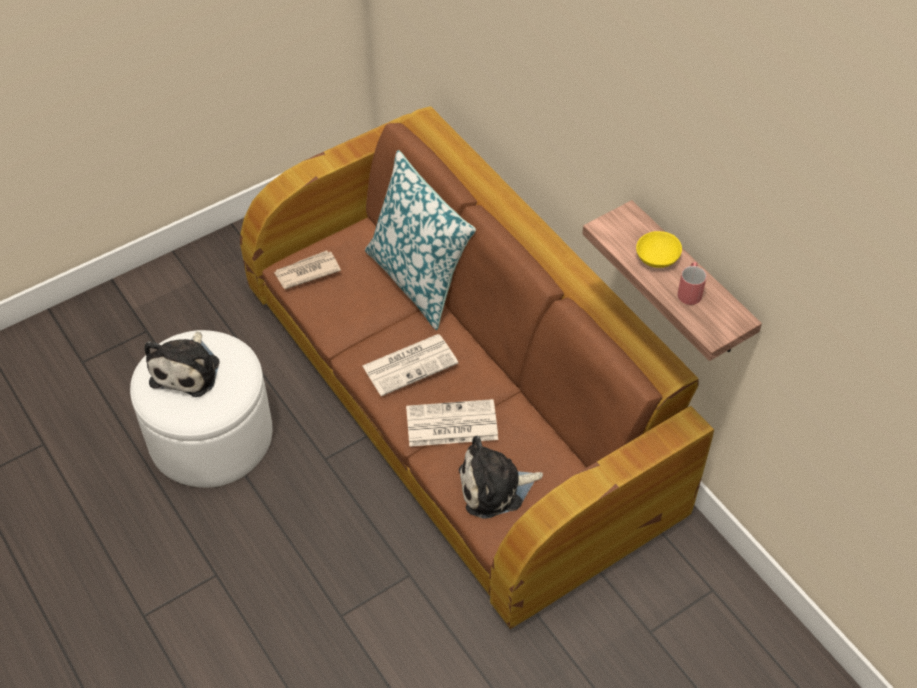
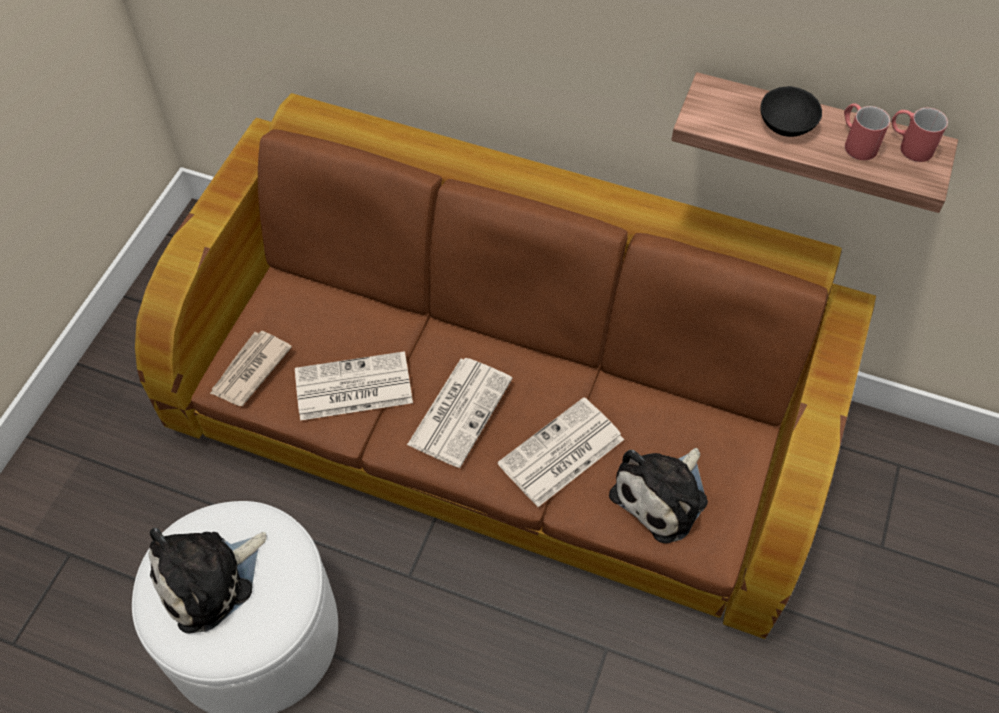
camera: 35 degrees left, 5 degrees up
(187, 369) = (209, 579): plush toy -> plush toy turned 75 degrees clockwise
(357, 314) = (352, 388): none -> newspaper
(418, 279) = (387, 308): pillow -> none
(656, 256) = (785, 122): yellow bowl -> black bowl
(723, 310) = (908, 145): none -> red mug

